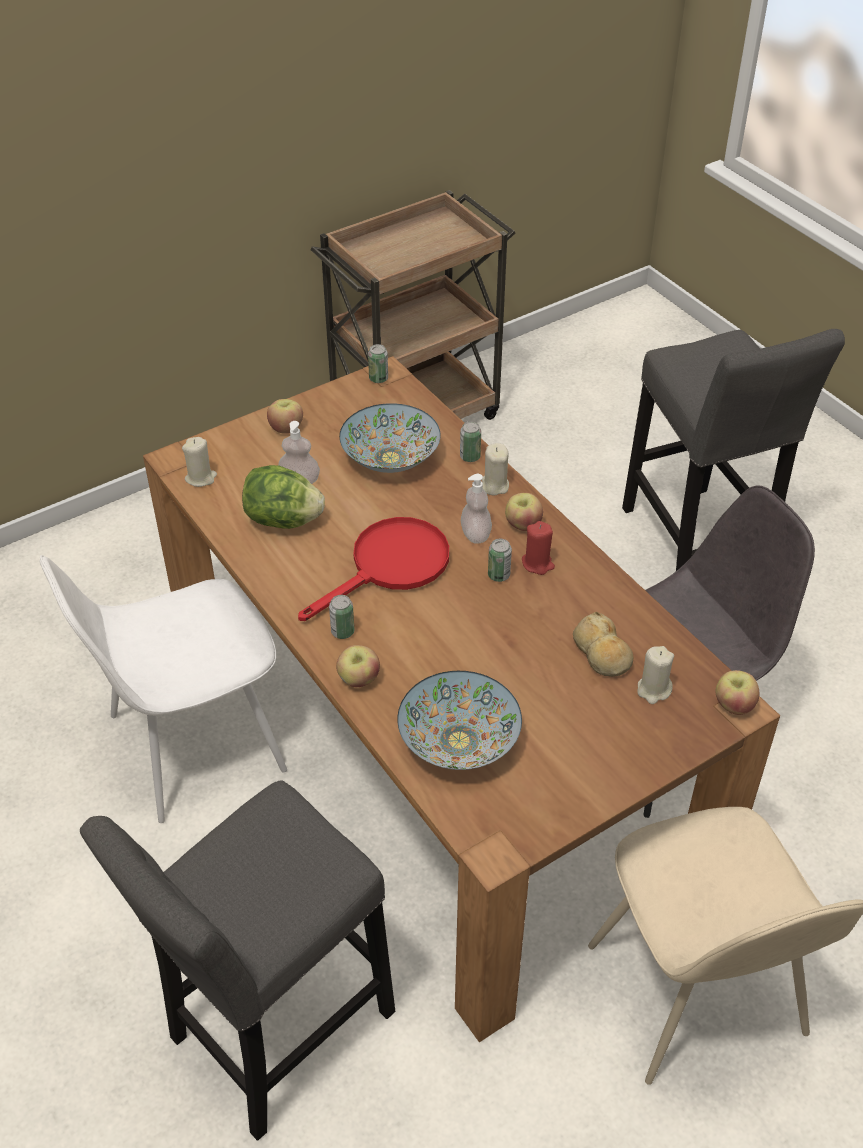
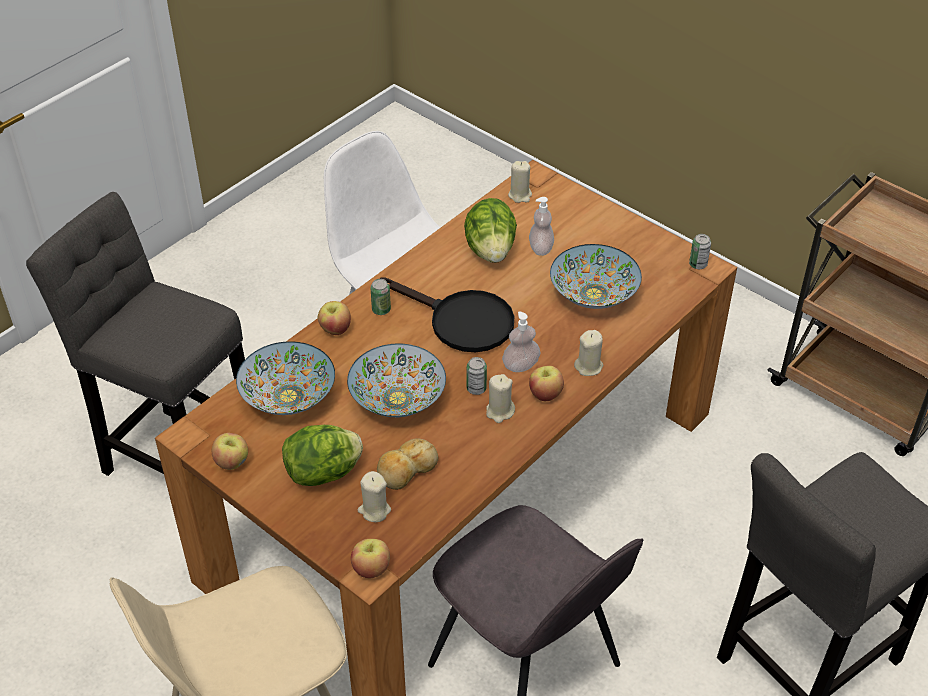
camera: 75 degrees right, 0 degrees up
(286, 428) = (602, 225): apple -> apple (232, 462)
(390, 567) = (461, 321): red frying pan -> black frying pan
(470, 457) = (620, 344): can -> none
(494, 642) = (398, 399): none -> bowl
(537, 564) = (500, 411): red candle -> beige candle
(589, 725) = (324, 473): none -> lettuce

